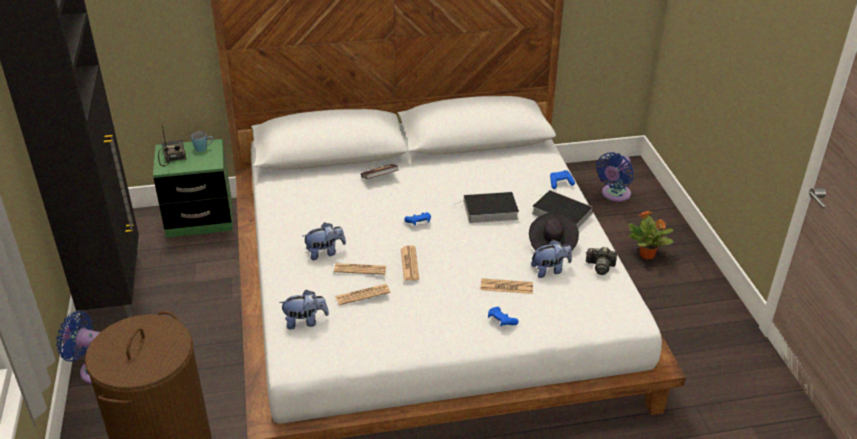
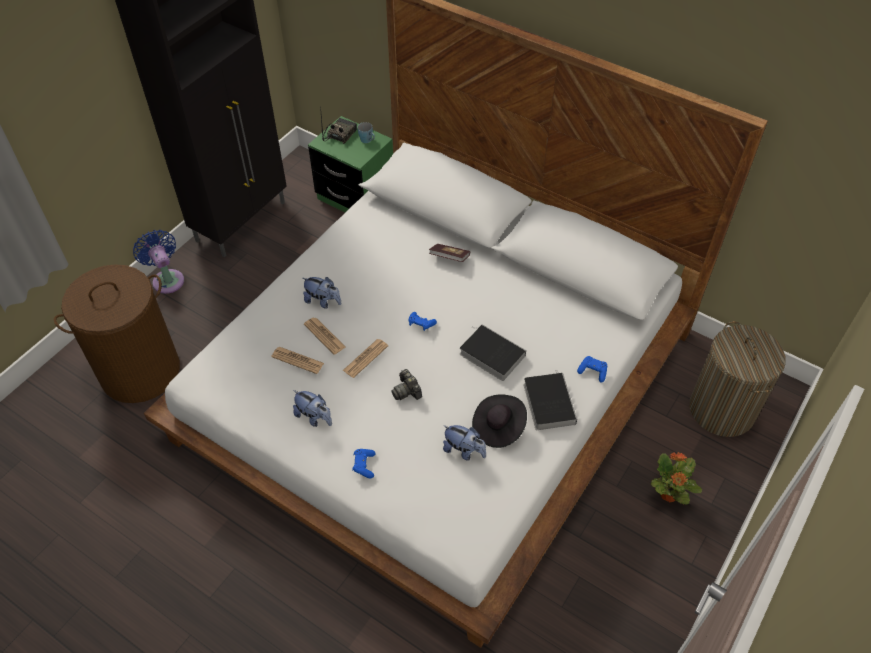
camera: 45 degrees right, 15 degrees up
(305, 322) = (238, 352): plush toy -> plush toy (314, 417)
(506, 287) = (409, 438): newspaper -> none
(600, 266) = (509, 482): camera -> camera (407, 391)
(614, 195) = (722, 409): blue fan -> laundry basket

